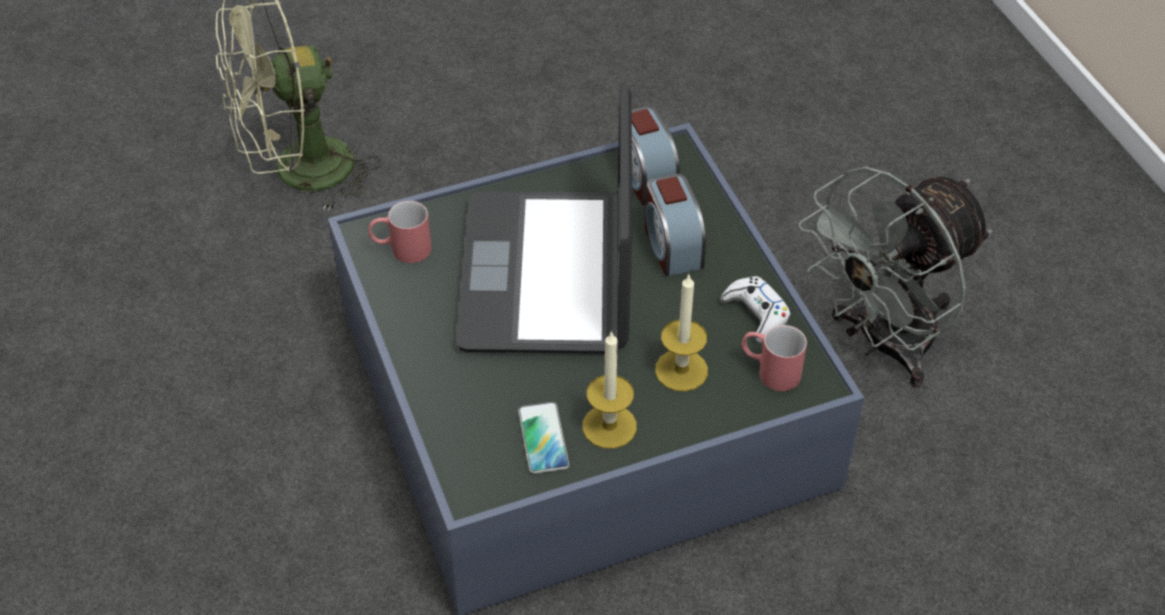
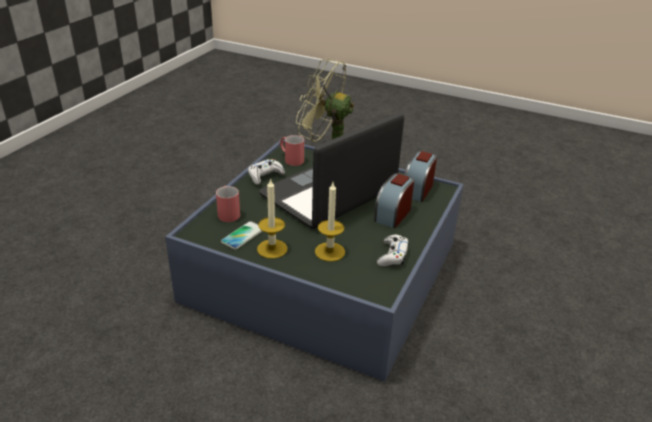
camera: 45 degrees right, 15 degrees down
(417, 311) = (265, 175): none -> white game controller
(769, 371) = (366, 276): red mug -> red mug (228, 212)
(882, 344) = (486, 345): grey fan -> none

